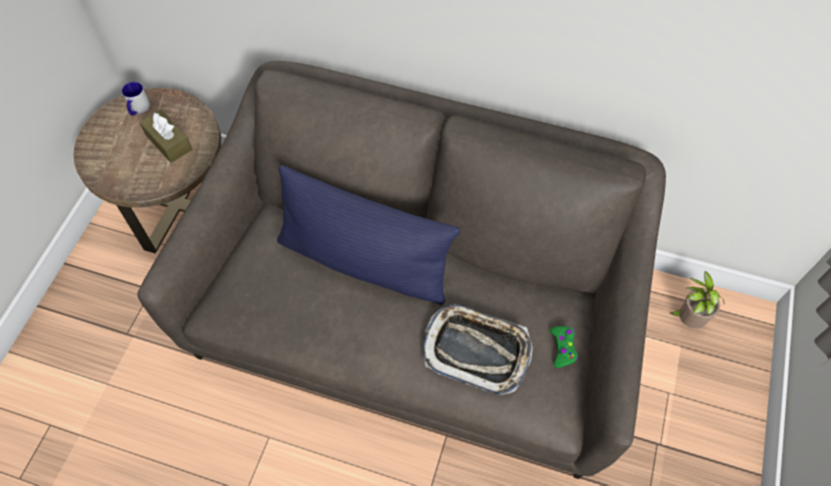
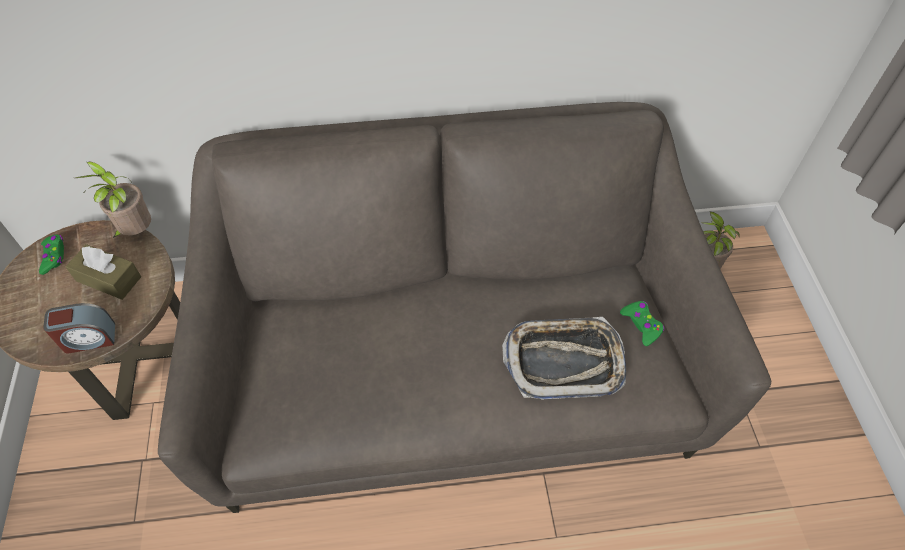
camera: 25 degrees left, 5 degrees down
(135, 185) = (89, 338): none -> alarm clock
(138, 109) = (54, 256): mug -> green game controller
(204, 111) = (136, 232): none -> potted plant
(364, 262) = (399, 319): blue pillow -> none

